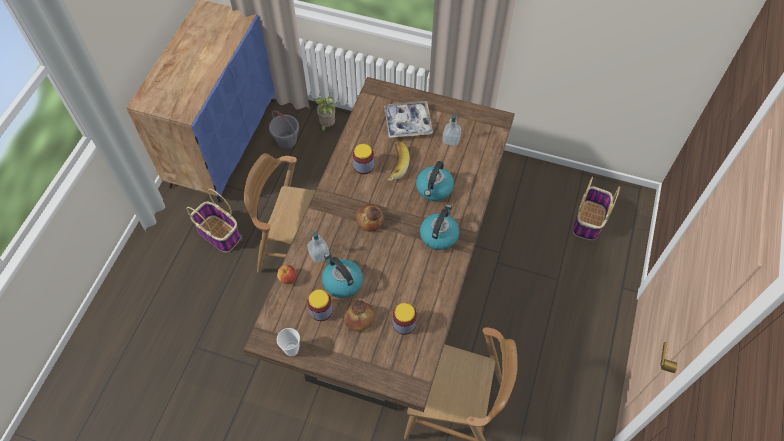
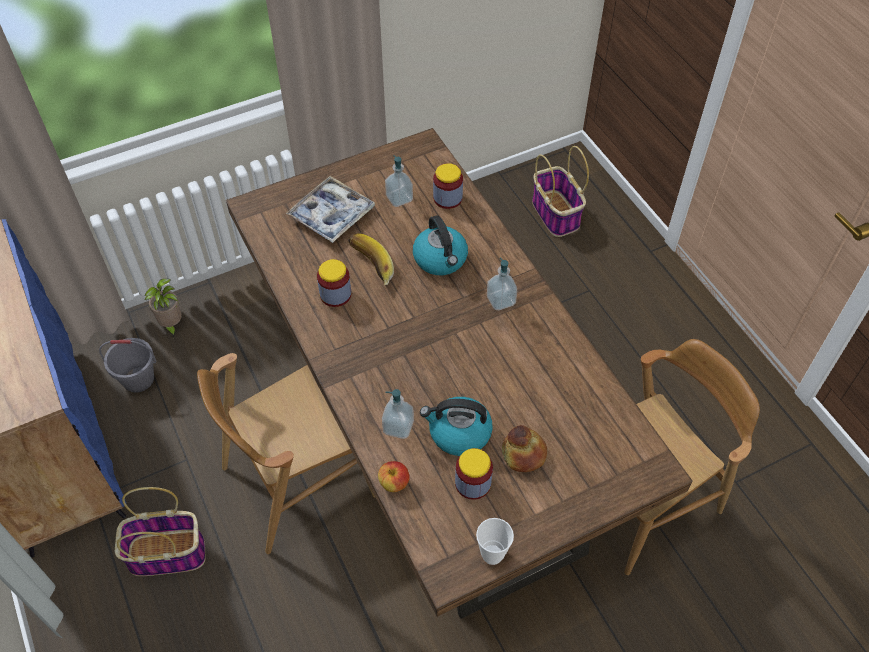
camera: 45 degrees left, 5 degrees down
(370, 220) = (411, 344): bread -> none
(404, 324) = (574, 417): jar -> jar (447, 198)
(439, 235) = (501, 300): kettle -> soap dispenser

